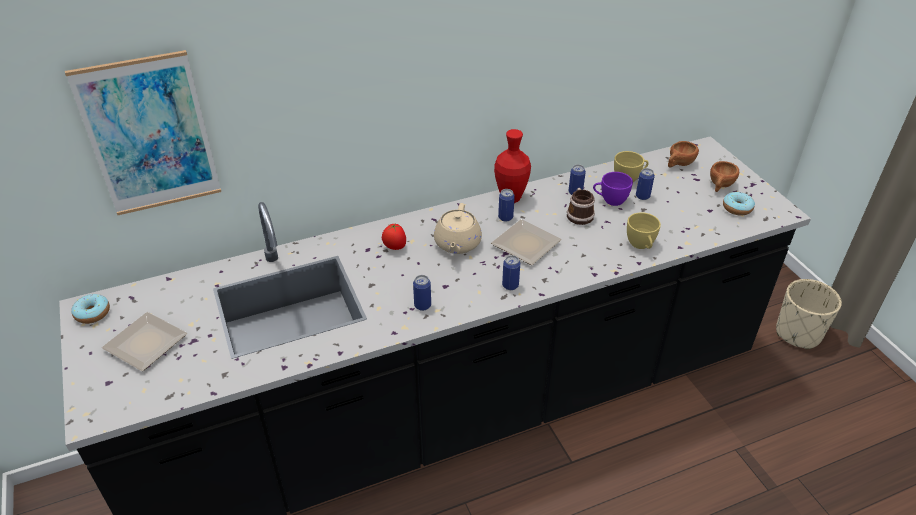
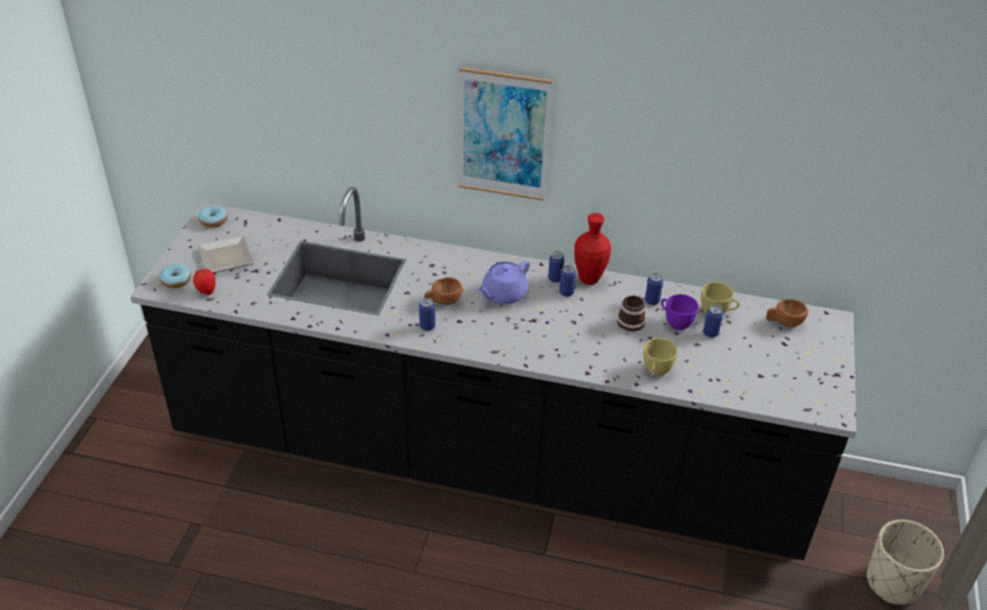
camera: 35 degrees right, 0 degrees up
(149, 135) = (289, 102): picture -> picture (503, 135)
(394, 247) = (453, 273): tomato -> tomato (206, 291)
(457, 244) = (503, 294): beige teapot -> purple teapot
(510, 285) = (508, 346): can -> can (555, 278)
(525, 243) = (559, 320): plate -> none
(720, 186) = (799, 360): brown cup -> brown cup (442, 302)
(737, 208) = (790, 387): donut -> donut (176, 280)

